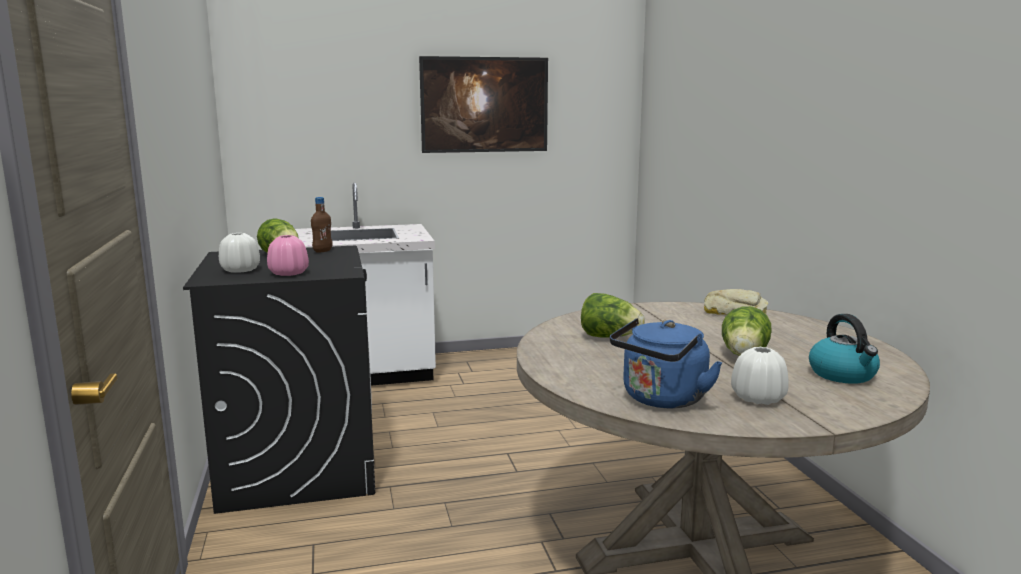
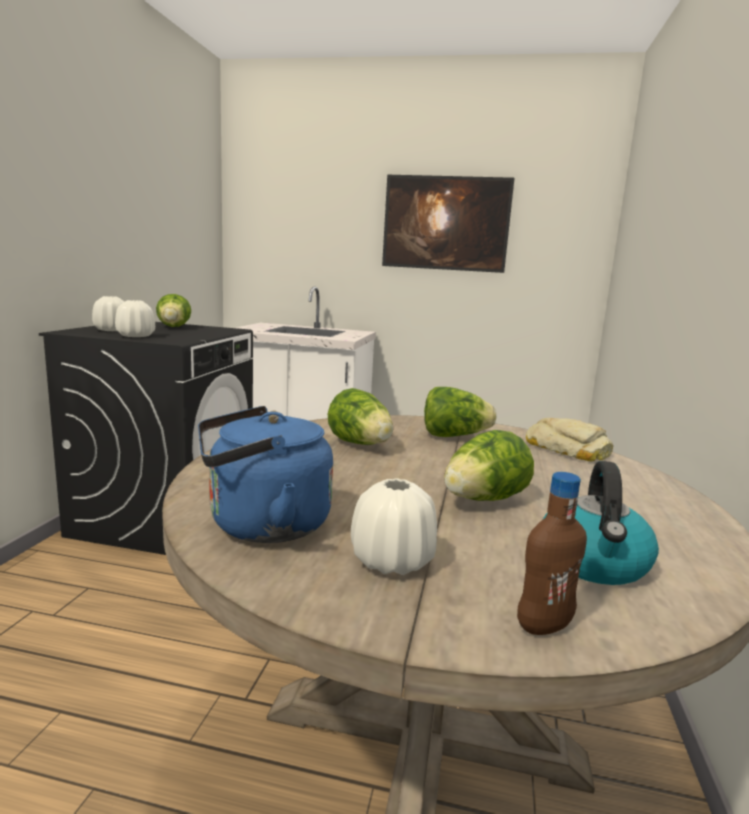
camera: 25 degrees right, 0 degrees up
(288, 273) = (136, 336): pink vase -> white vase
(322, 251) = (213, 329): brown bottle -> brown bottle (544, 625)
(654, 318) = (454, 436): none -> lettuce

